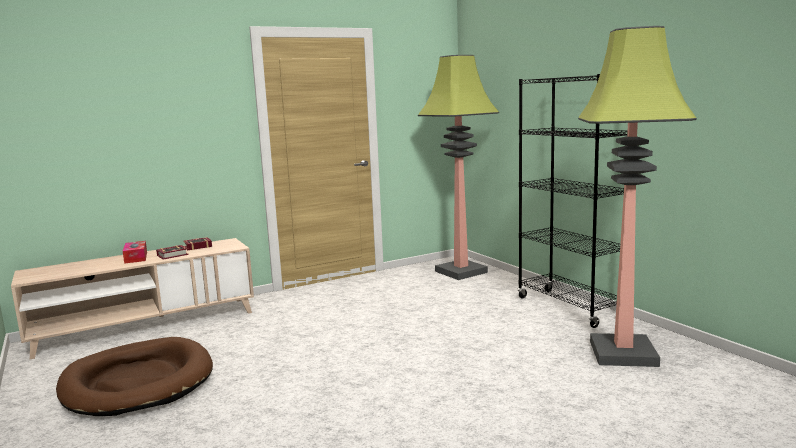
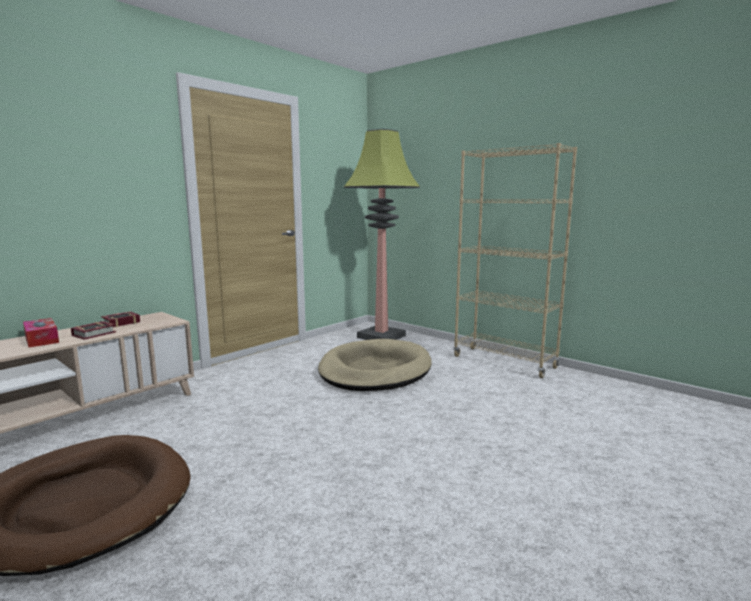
camera: 20 degrees left, 0 degrees up
(425, 305) = (375, 370): none -> beige dog bed
(569, 308) = (504, 362): black bookcase -> beige bookcase
(621, 353) = (586, 399): floor lamp -> none

